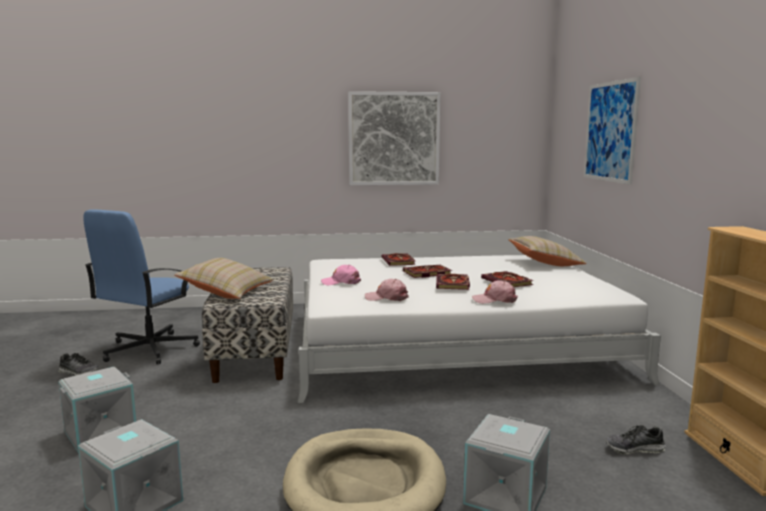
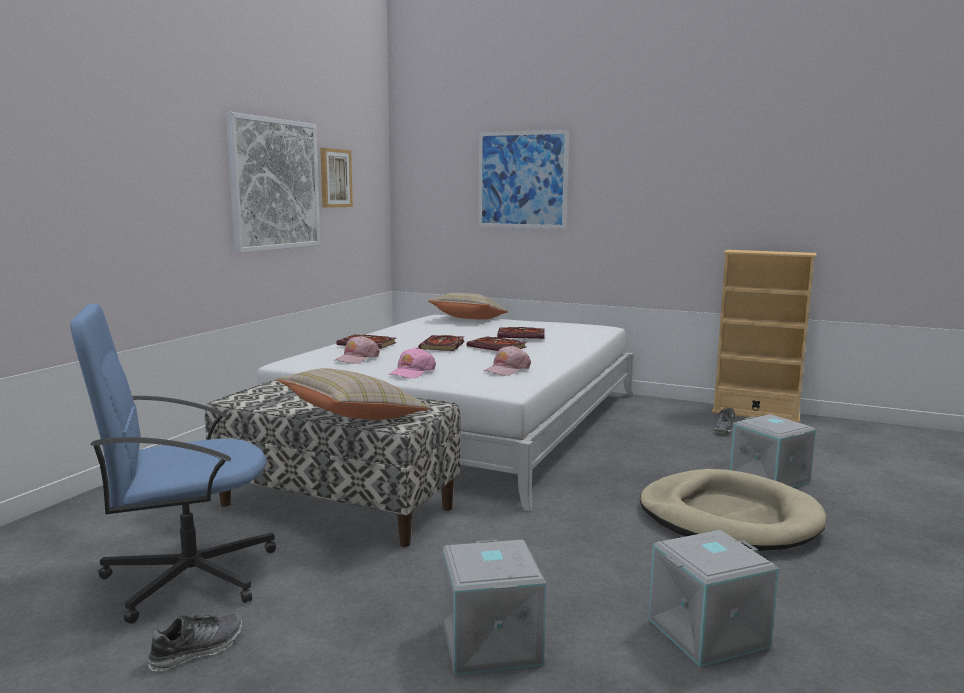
camera: 60 degrees left, 0 degrees up
(149, 349) = (187, 576): blue office chair -> blue office chair turned 105 degrees clockwise
(467, 132) = (335, 178): none -> picture
(494, 300) = (566, 349): pink cap -> pink cap (356, 359)

